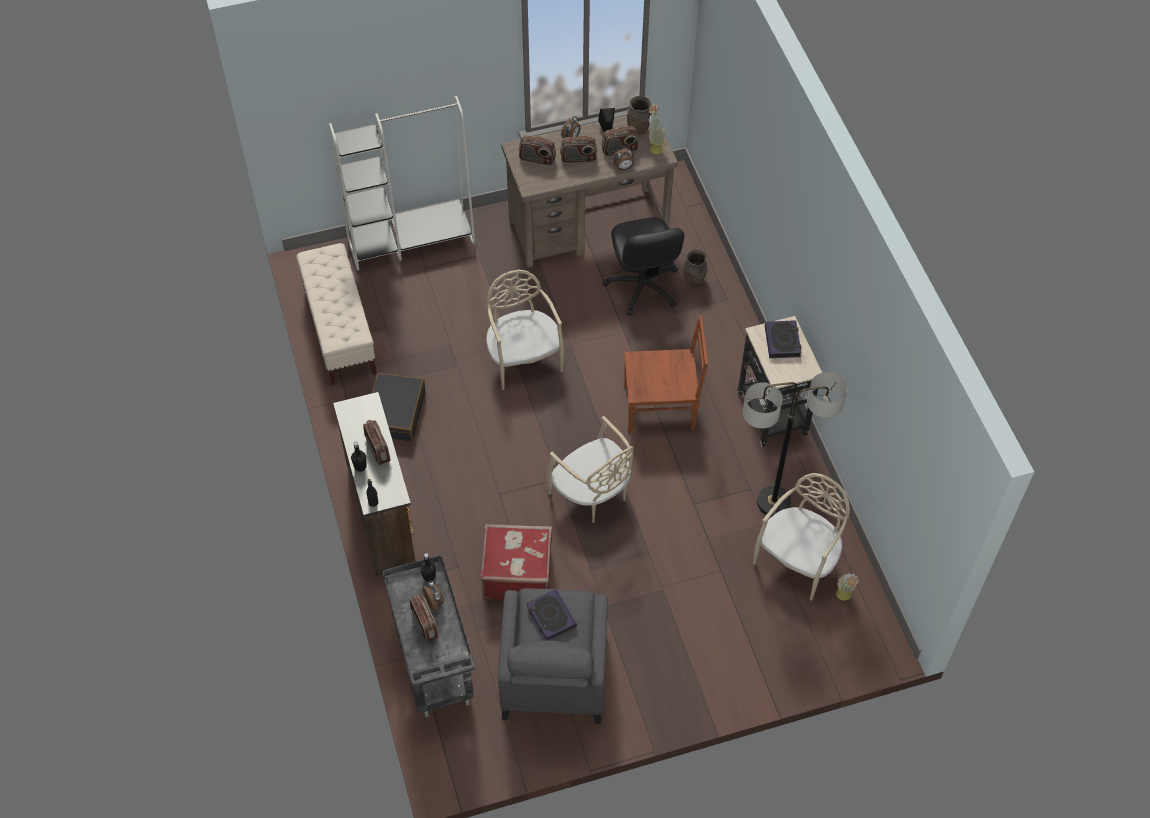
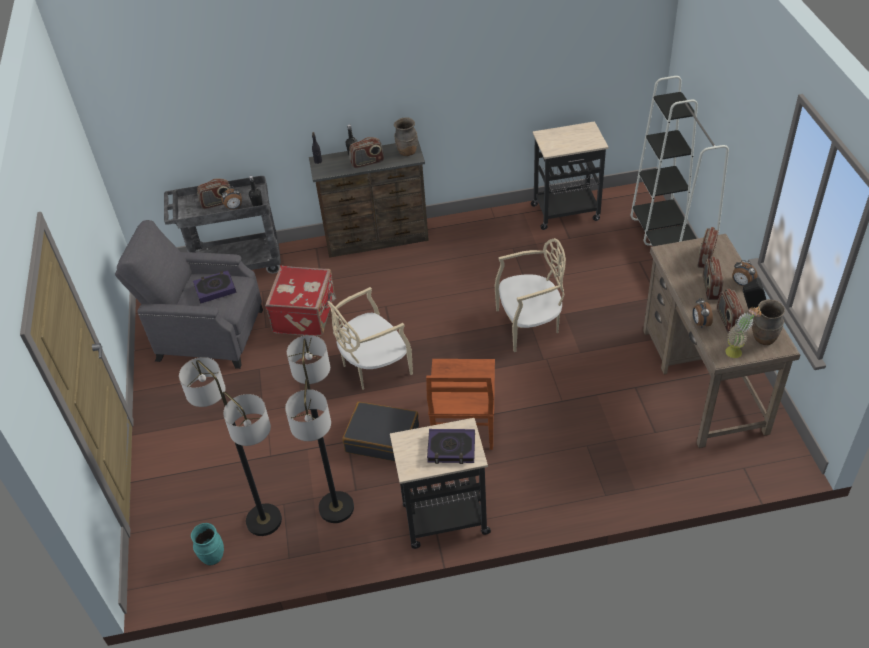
camera: 100 degrees right, 10 degrees down
(340, 331) = (566, 212): beige bench -> cart
(395, 413) = (477, 244): black suitcase -> black suitcase (382, 438)
(642, 286) = (622, 420): black office chair -> none
(694, 279) = (634, 467): brown vase -> brown vase (407, 152)
(798, 561) = (264, 521): beige chair -> floor lamp
(844, 597) = (212, 556): potted plant -> turquoise vase

